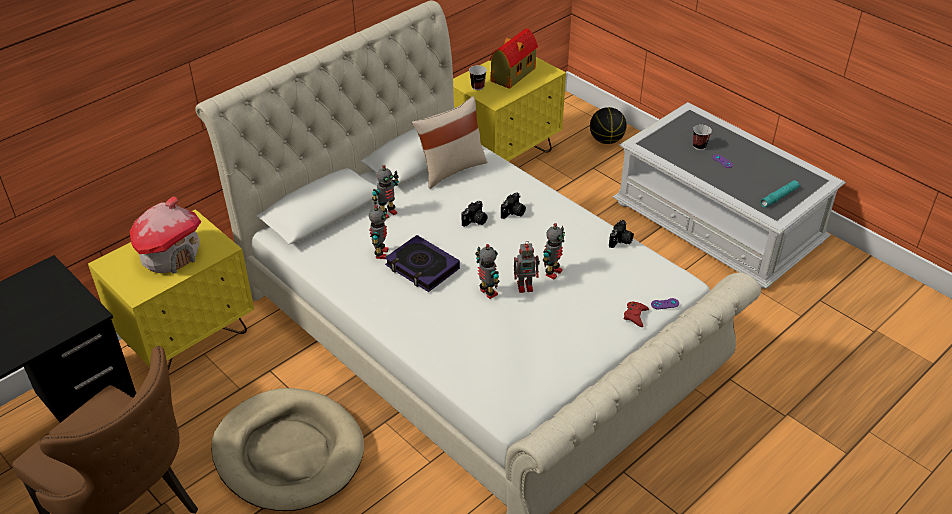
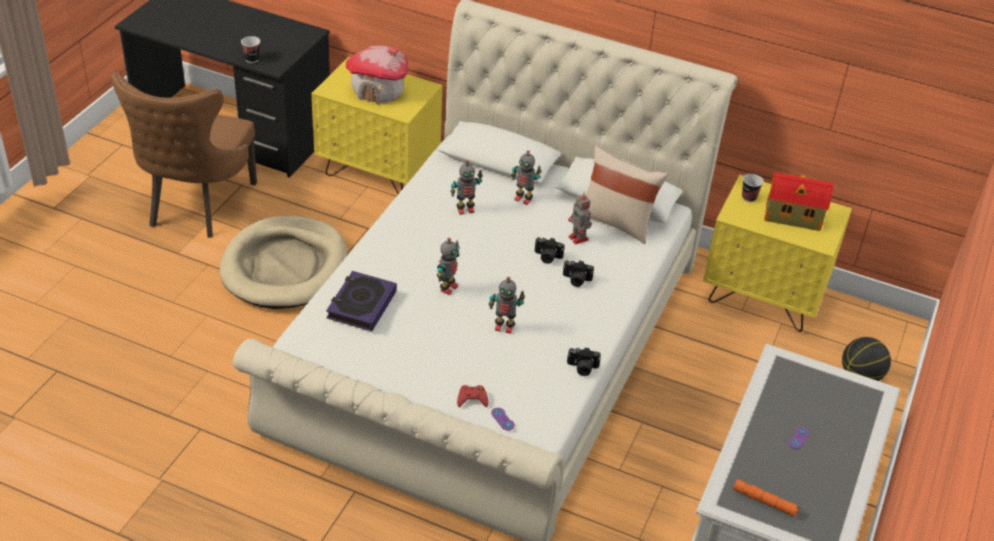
camera: 65 degrees right, 0 degrees up
(422, 267) = (460, 239): book -> book (361, 305)
(526, 286) = (473, 312): toy robot -> toy robot (579, 239)
(699, 146) = (813, 412): cup -> cup (252, 59)
(779, 197) = (765, 501): turquoise flashlight -> orange flashlight

